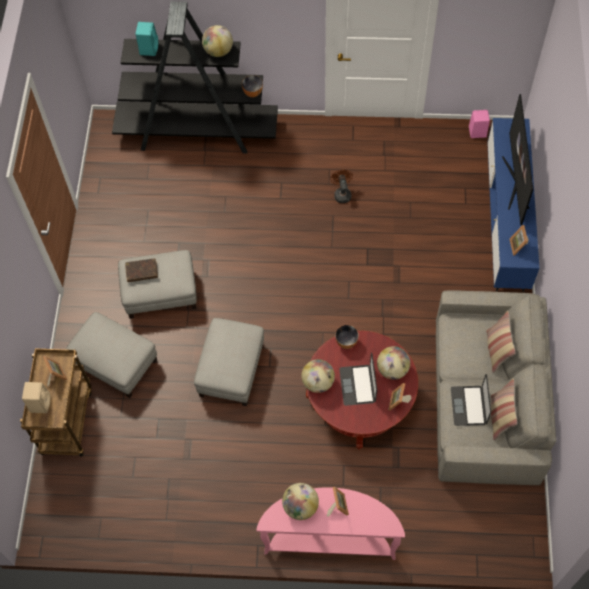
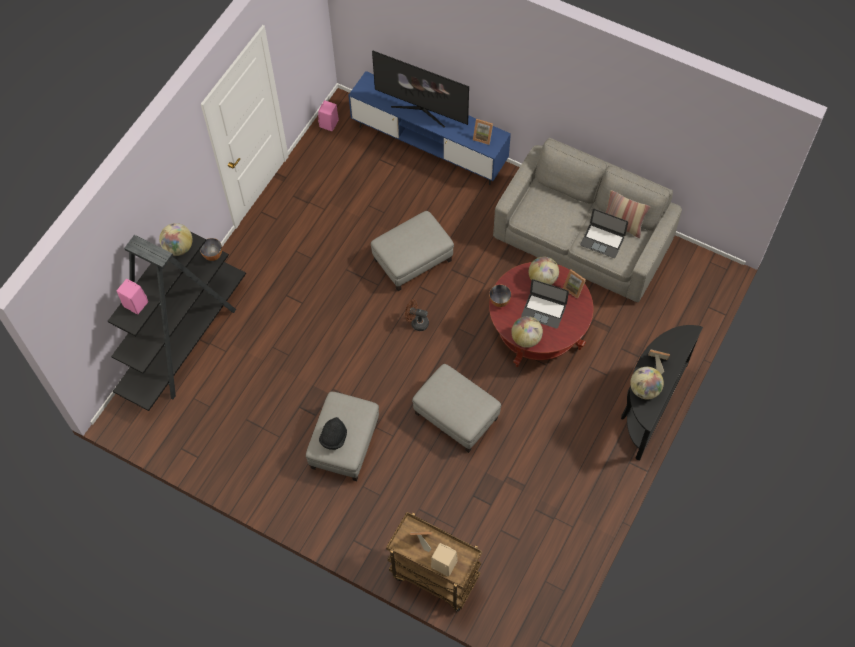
camera: 65 degrees left, 0 degrees up
(115, 362) = (396, 511): grey ottoman -> grey ottoman (412, 259)
(142, 272) = (334, 438): brown book -> black hat
(149, 48) = (134, 304): turquoise speaker -> pink speaker
(330, 539) = (648, 405): pink console table -> black console table
(342, 193) = (328, 252): brown fan -> brown fan (416, 323)
(496, 351) = (564, 199): pillow -> none

